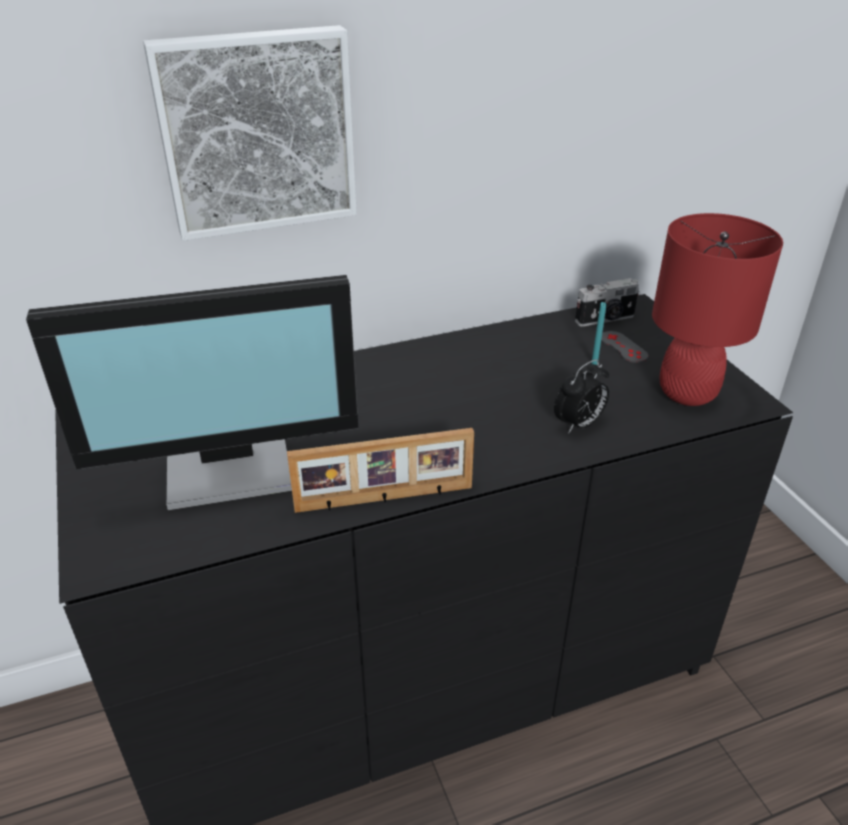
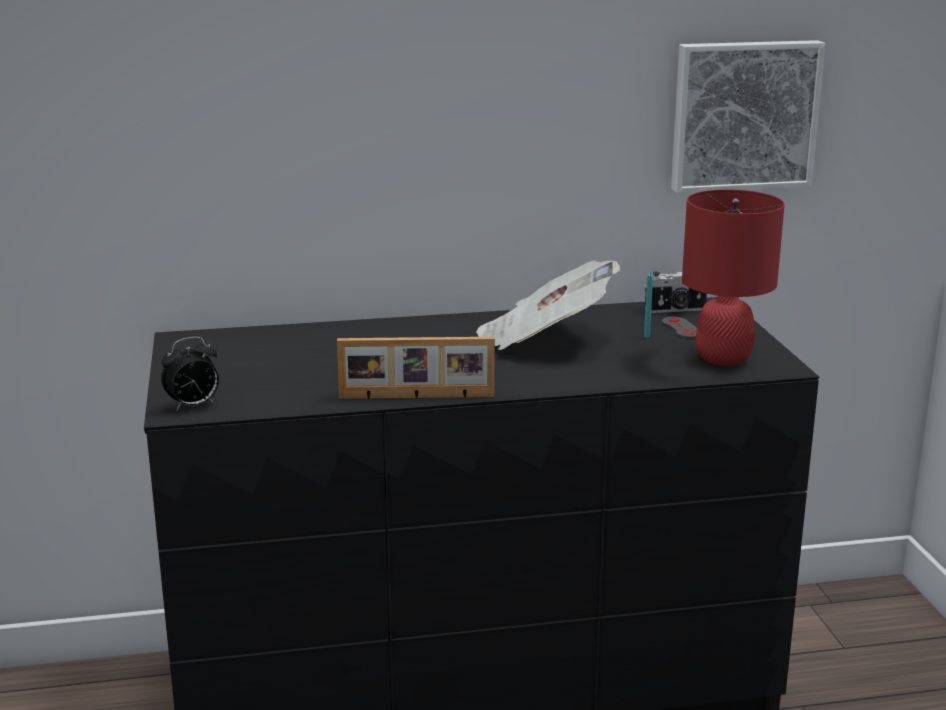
camera: 10 degrees right, 15 degrees down
(231, 466) = (294, 371): monitor -> none
(257, 132) = (353, 108): picture -> picture (743, 115)
(492, 380) = (544, 339): none -> newspaper
(578, 425) = (609, 370): alarm clock -> alarm clock (193, 406)

